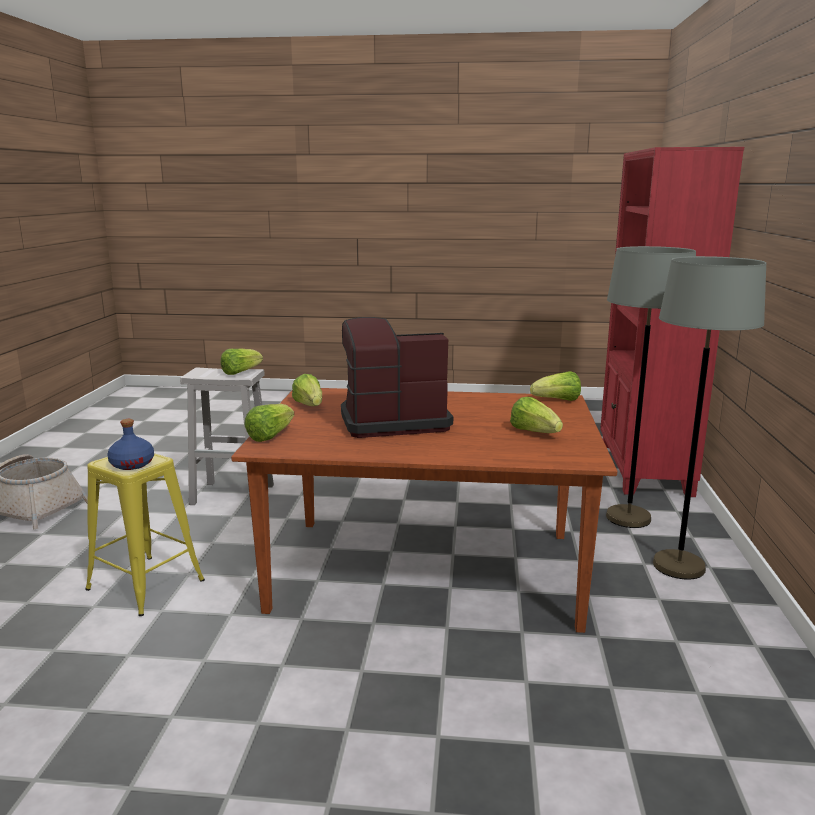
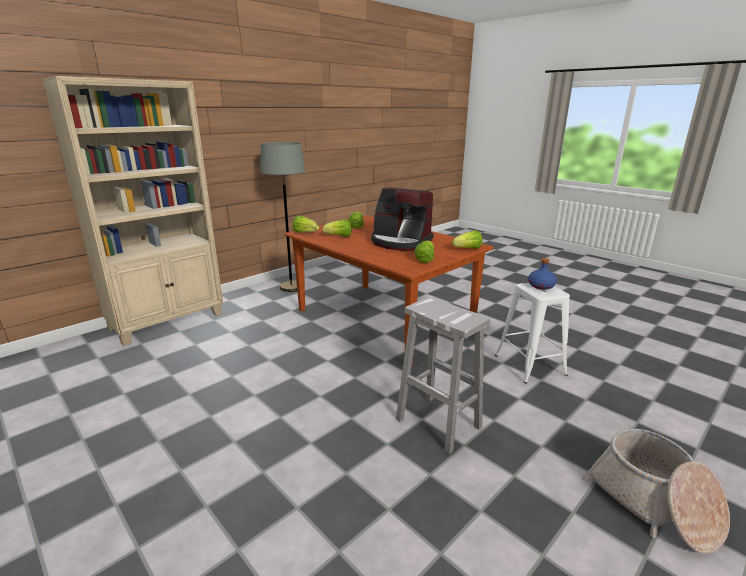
camera: 140 degrees left, 5 degrees up
(145, 585) = (529, 365): yellow stool -> white stool
(240, 372) = (431, 307): lettuce -> lettuce (339, 236)
(628, 518) = (255, 305): grey floor lamp -> none
(643, 469) = (168, 321): red bookcase -> beige bookcase

